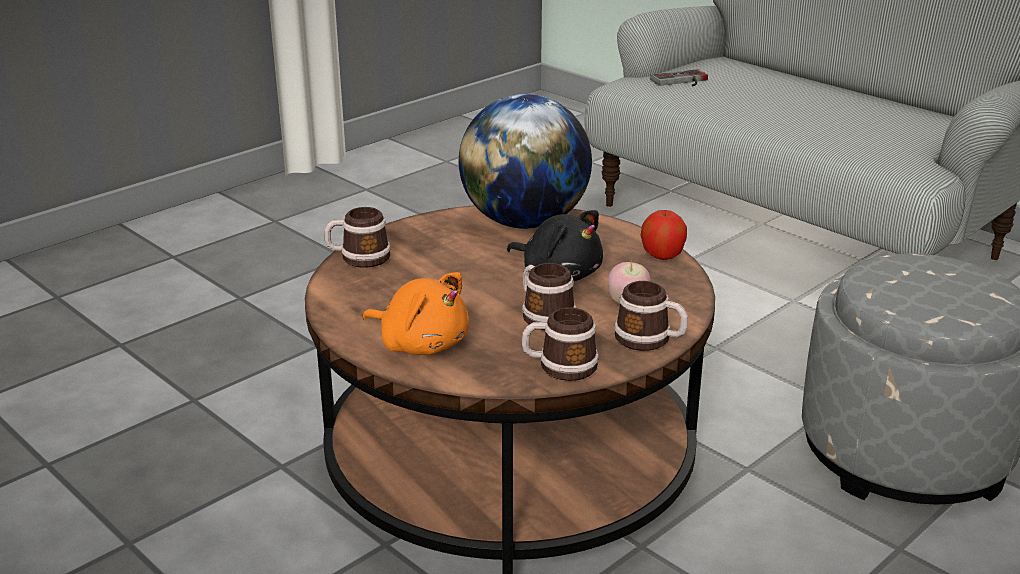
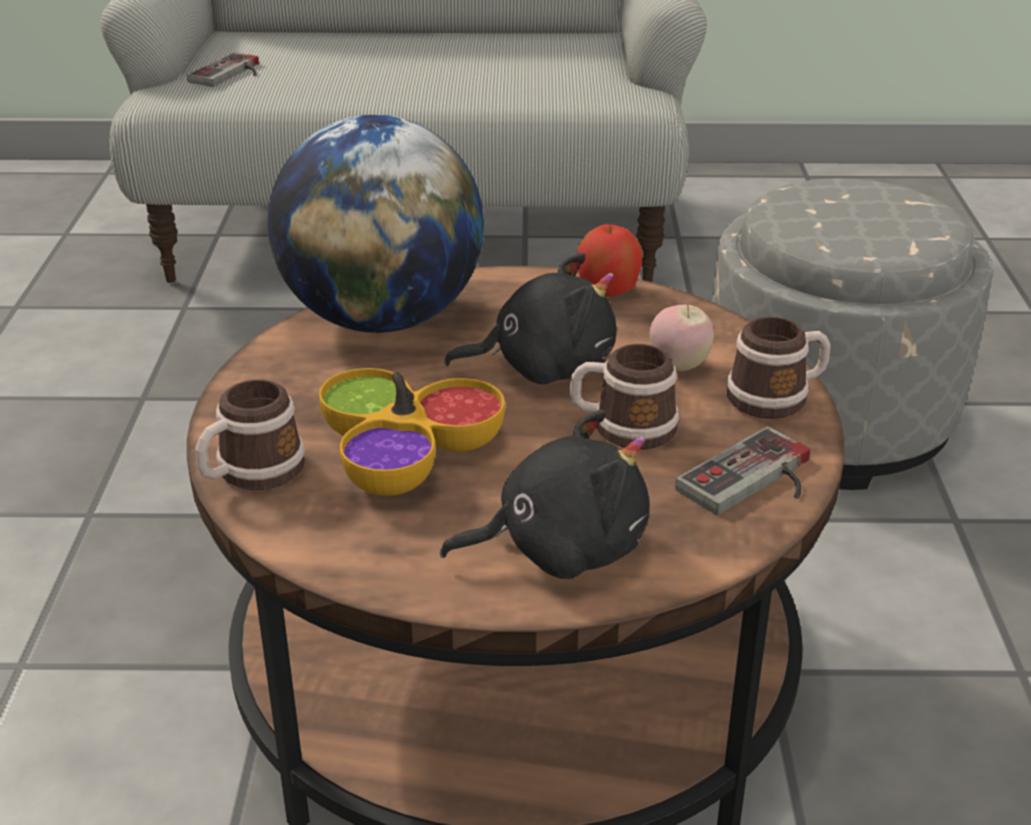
camera: 45 degrees left, 5 degrees up
(421, 344) = (560, 548): orange plush toy -> black plush toy
(432, 278) = (405, 450): none -> bowl
(559, 366) = (756, 482): mug -> game controller

